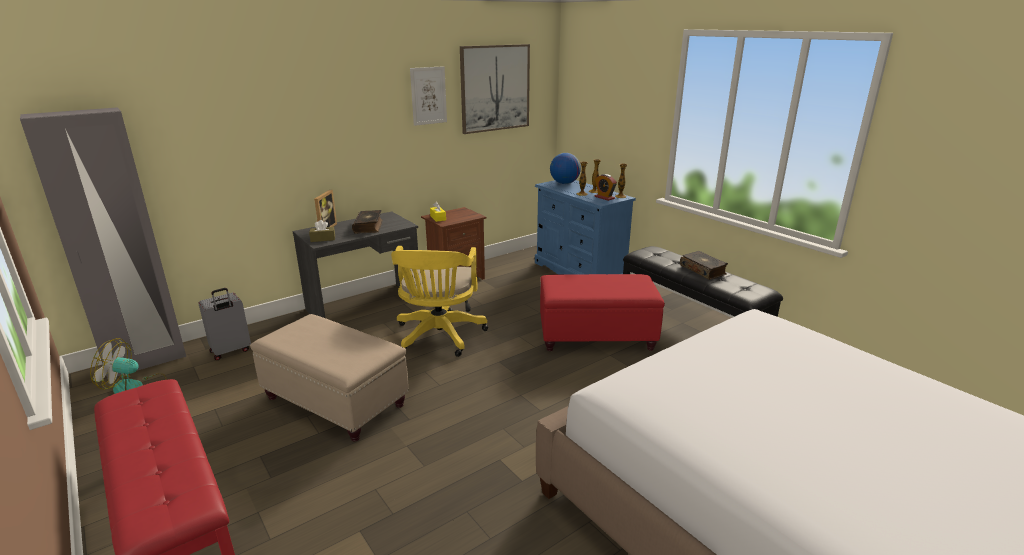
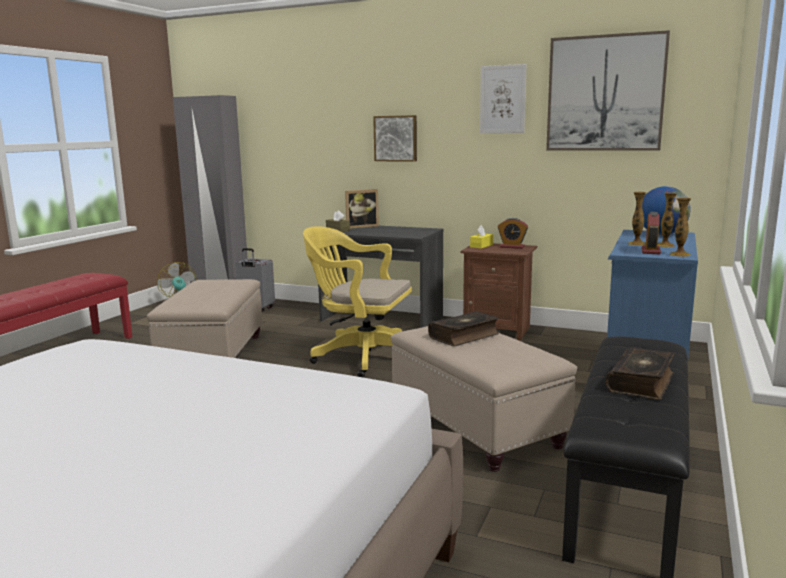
camera: 60 degrees right, 10 degrees down
(339, 138) = (396, 138): none -> picture
(369, 227) = (388, 231): book -> book (464, 336)
(439, 337) = (361, 357): yellow office chair -> yellow office chair turned 45 degrees clockwise
(457, 213) = (512, 247): none -> alarm clock
(597, 336) = (476, 427): red ottoman -> beige ottoman

